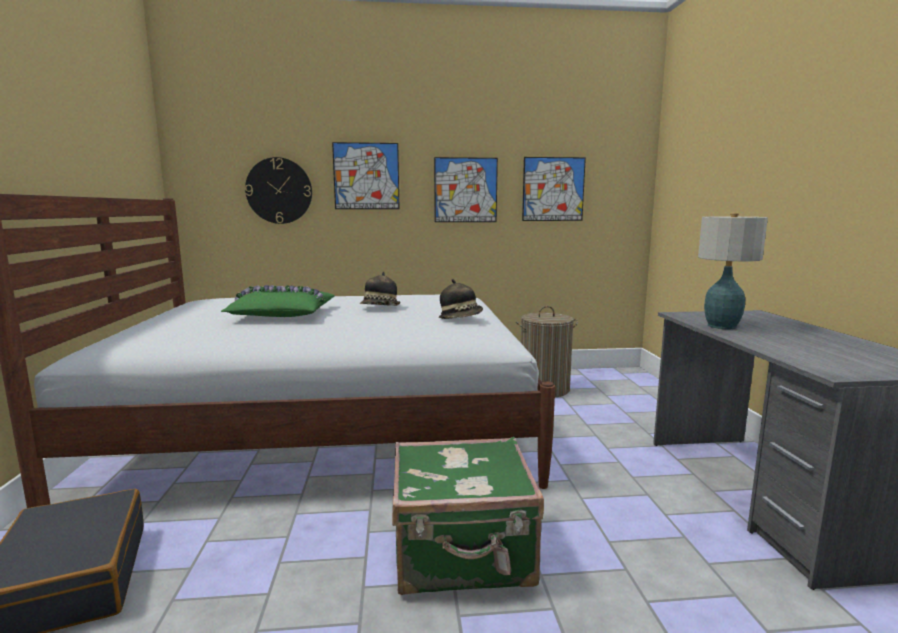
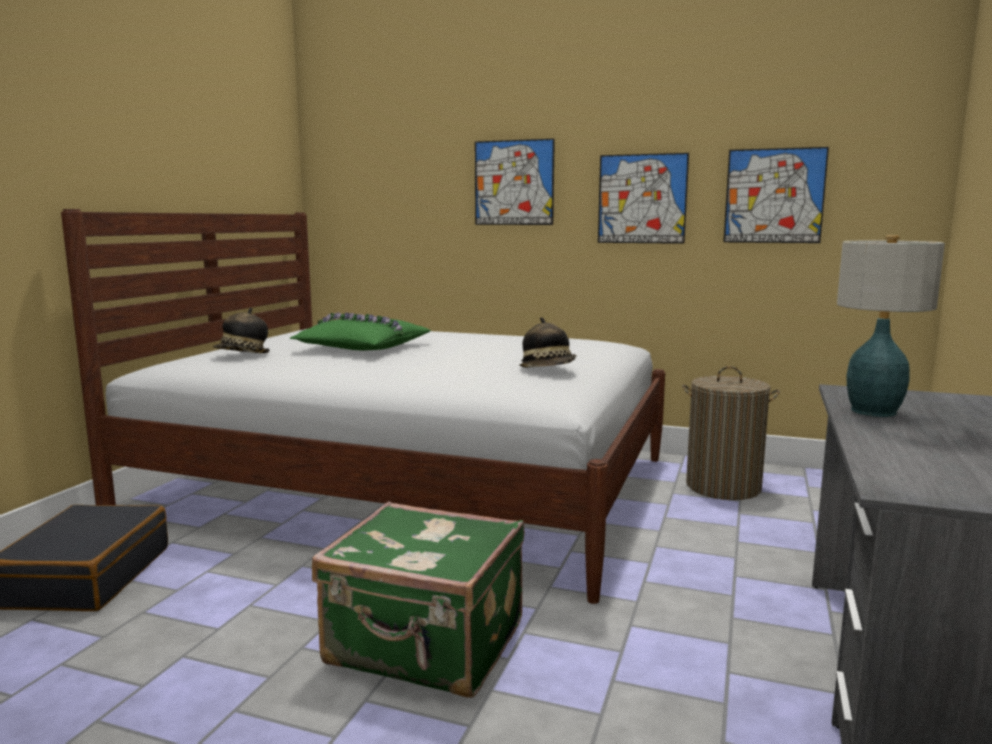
camera: 25 degrees right, 0 degrees up
(279, 191) = (415, 202): wall clock -> none
(380, 308) = (476, 349): hat -> hat (242, 355)

